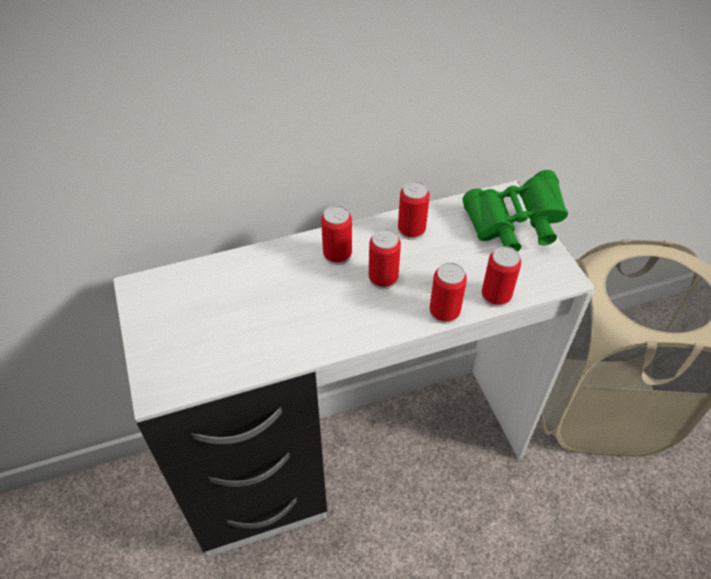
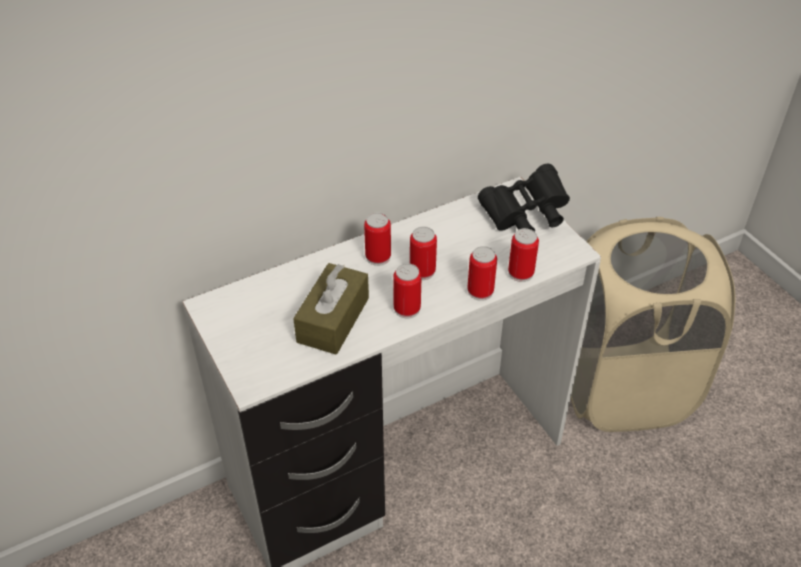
camera: 10 degrees left, 5 degrees down
(269, 323) = (333, 320): none -> brown tissue box
(411, 230) = (438, 229): can -> can (407, 309)
(513, 227) = (525, 216): green binoculars -> black binoculars

